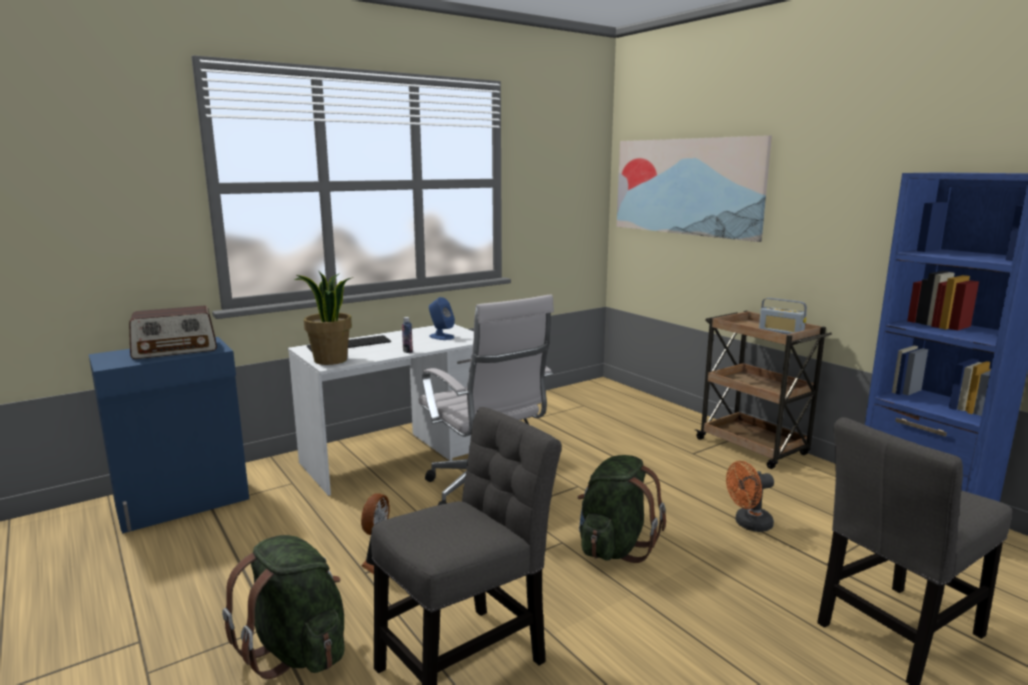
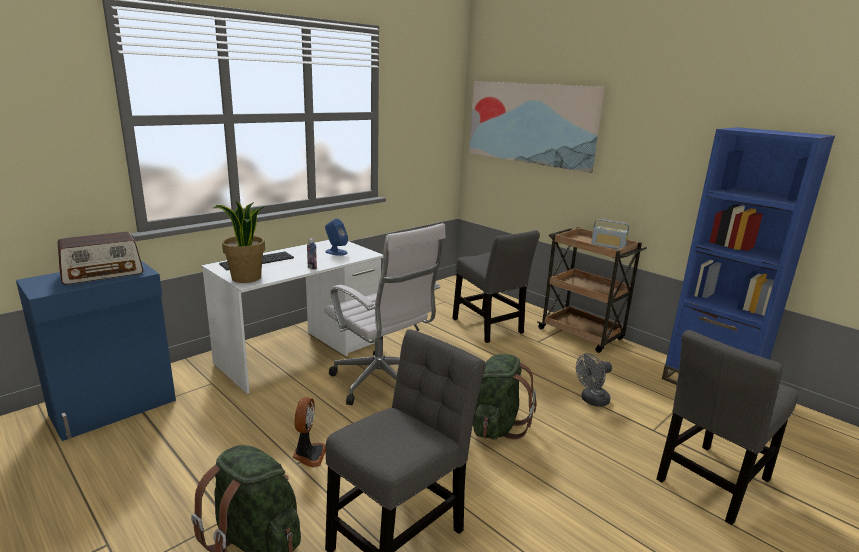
camera: 10 degrees left, 5 degrees up
(633, 435) = (489, 327): none -> grey chair
(748, 524) = (591, 400): orange fan -> grey fan

